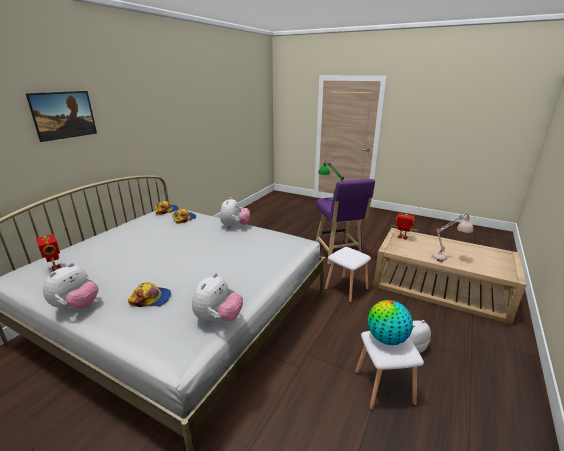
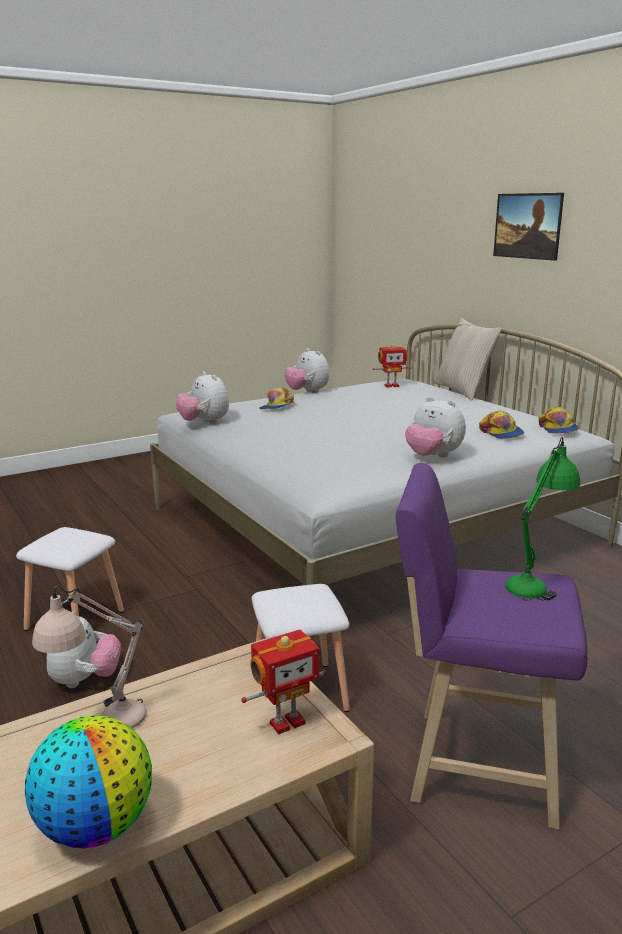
camera: 120 degrees right, 5 degrees down
(71, 243) = (463, 391): none -> beige pillow
(386, 338) = (75, 538): globe -> globe (96, 826)

